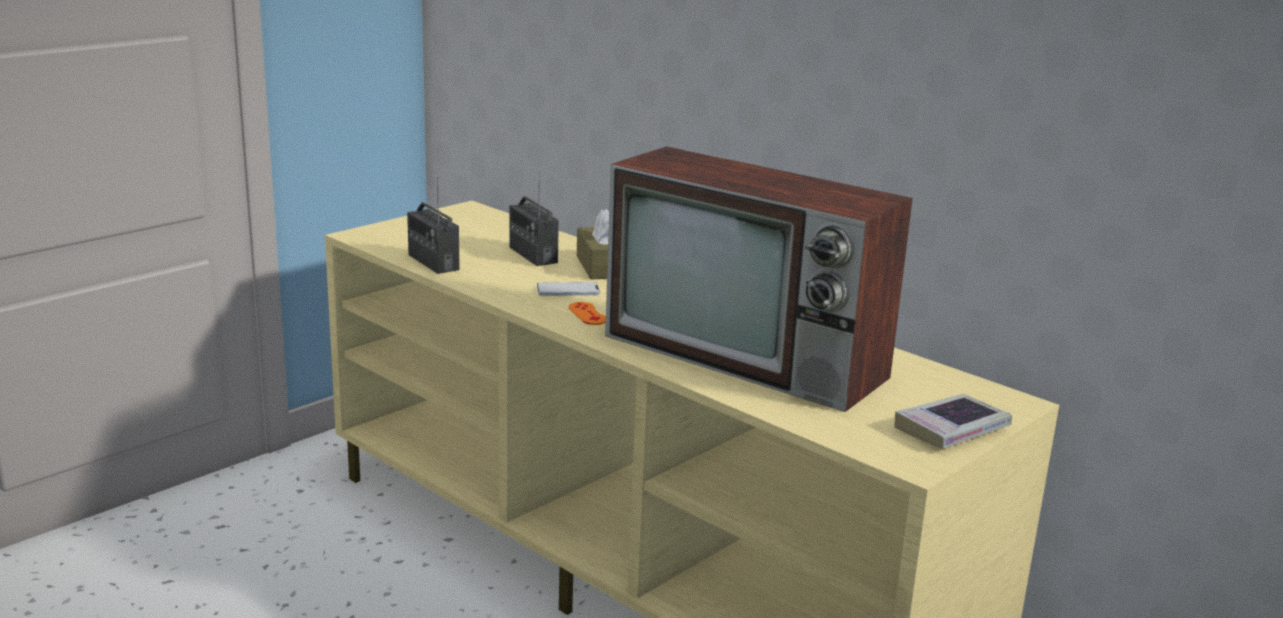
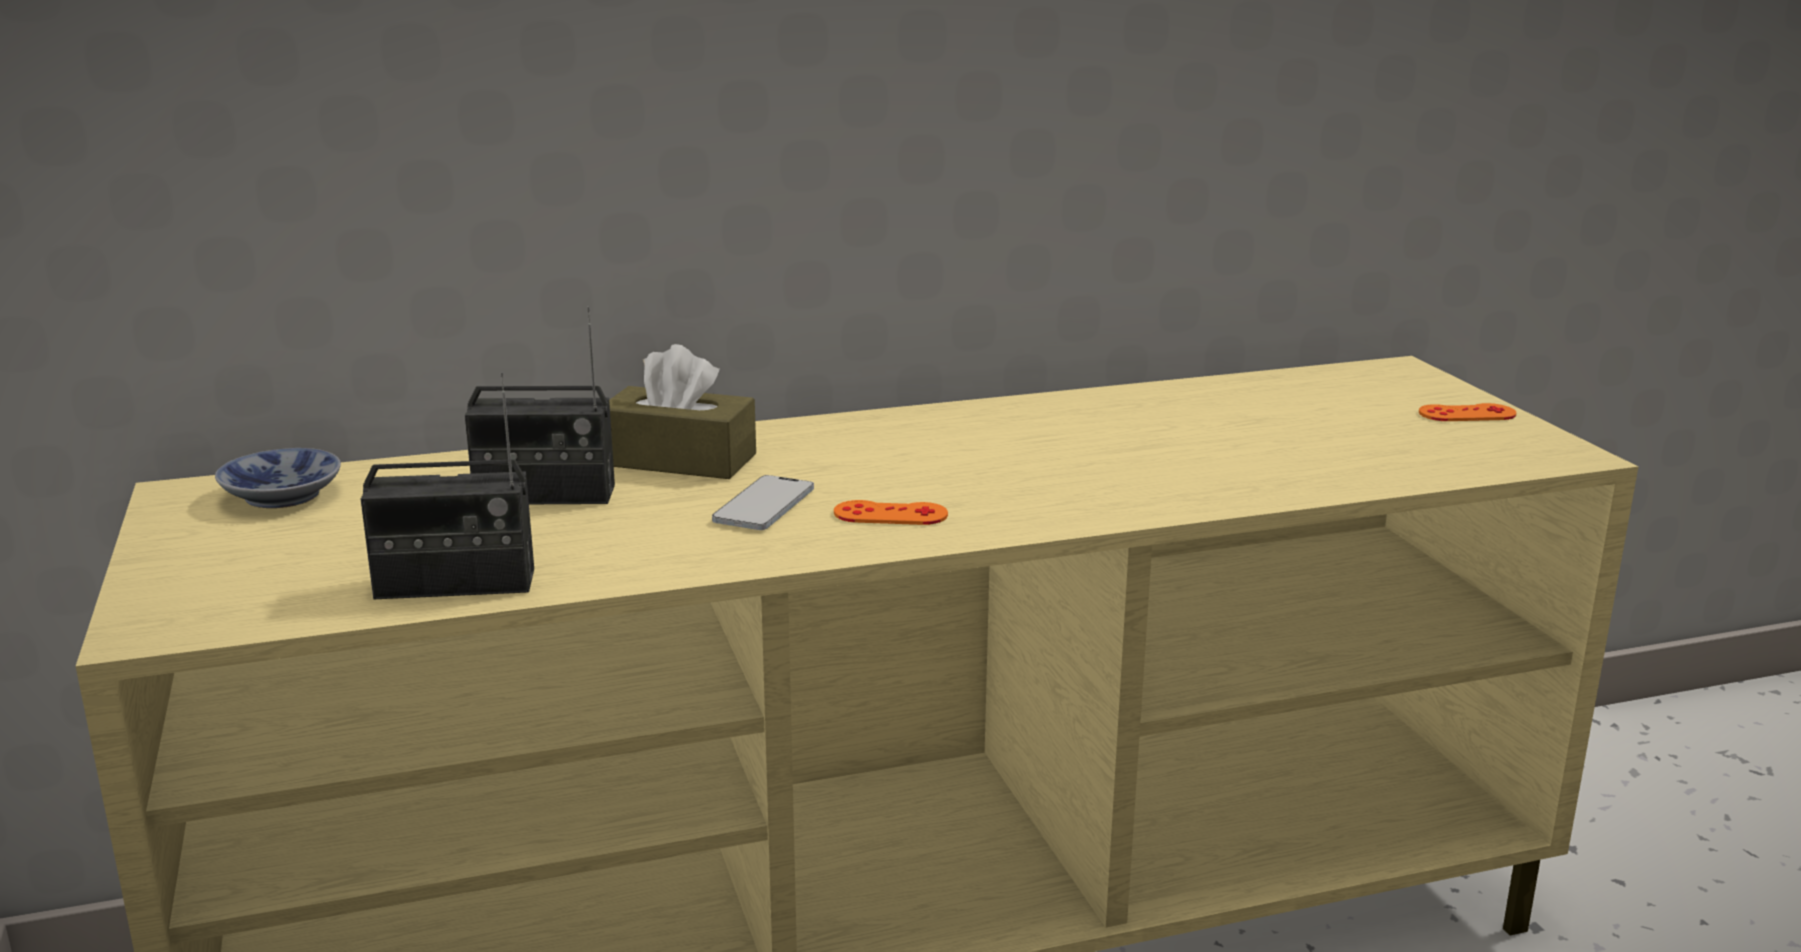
camera: 60 degrees left, 0 degrees up
(481, 220) = (279, 497): none -> bowl
(749, 357) = (1167, 454): television -> none
(952, 429) = (1467, 413): book -> orange game controller

